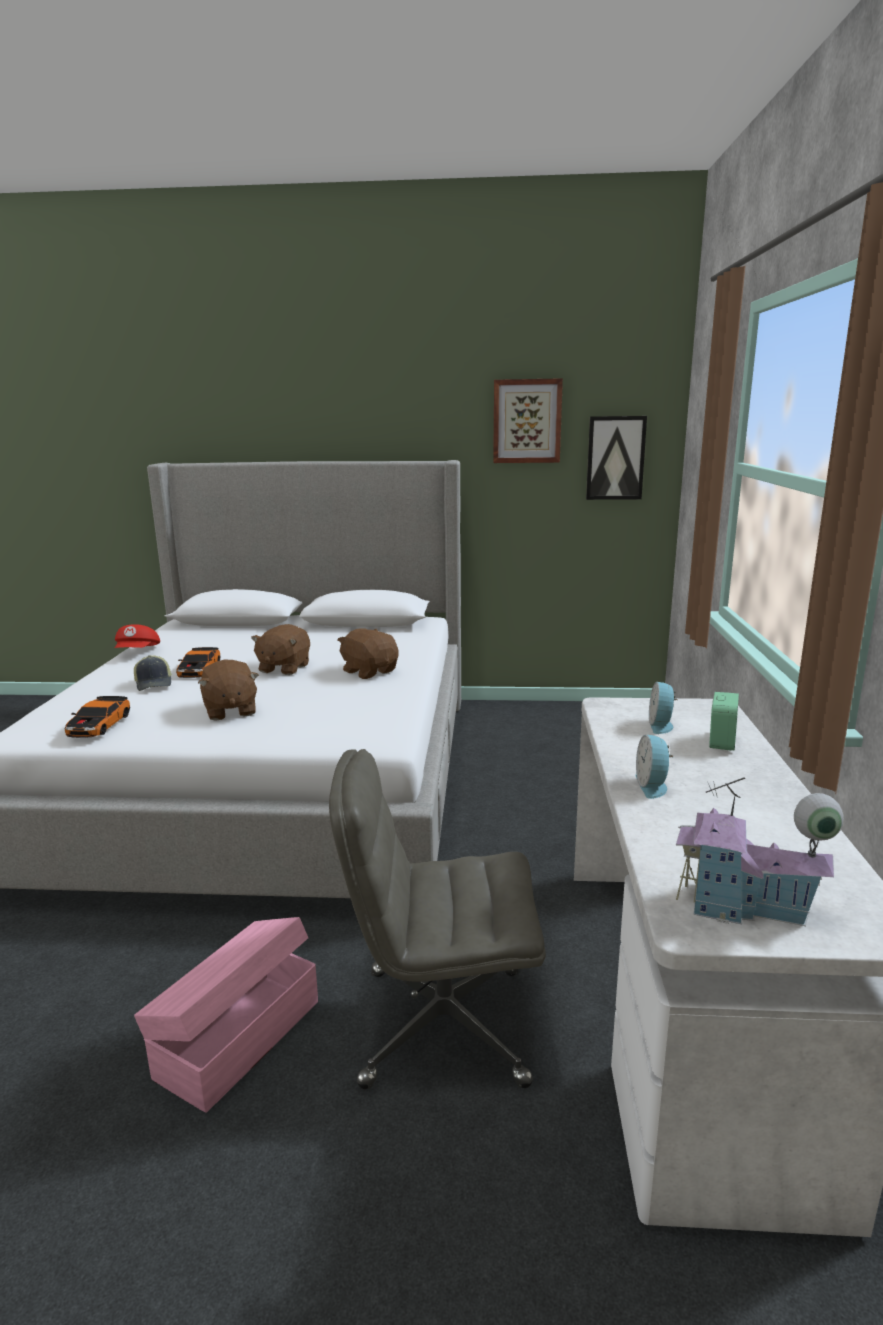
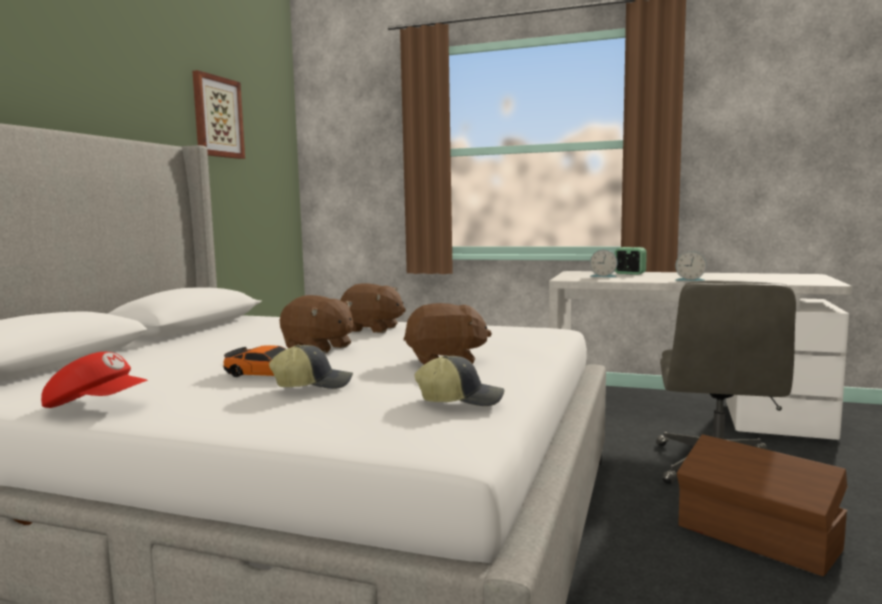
camera: 75 degrees left, 10 degrees down
(99, 725) = (461, 399): toy car -> cap
(236, 1038) = (758, 539): pink storage box -> brown storage box
(369, 671) = (372, 329): brown plush toy -> brown plush toy turned 135 degrees counterclockwise
(615, 458) = (269, 159): picture -> none
(746, 907) = (807, 280): toy house -> none

